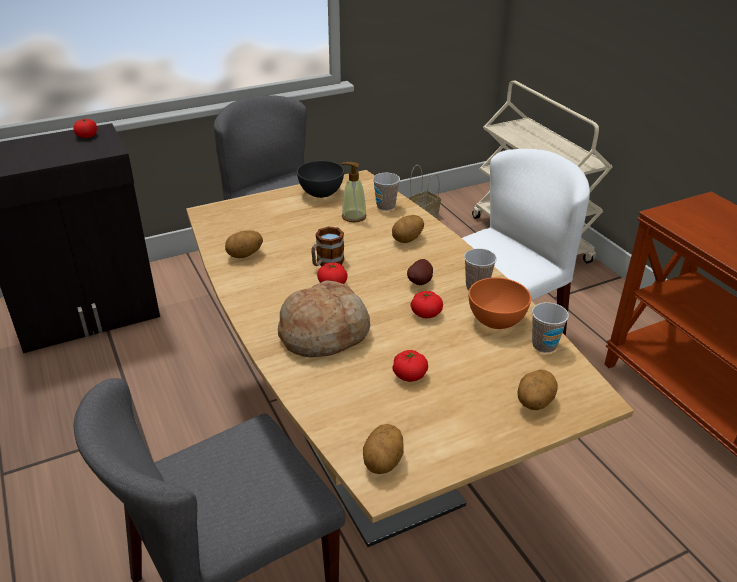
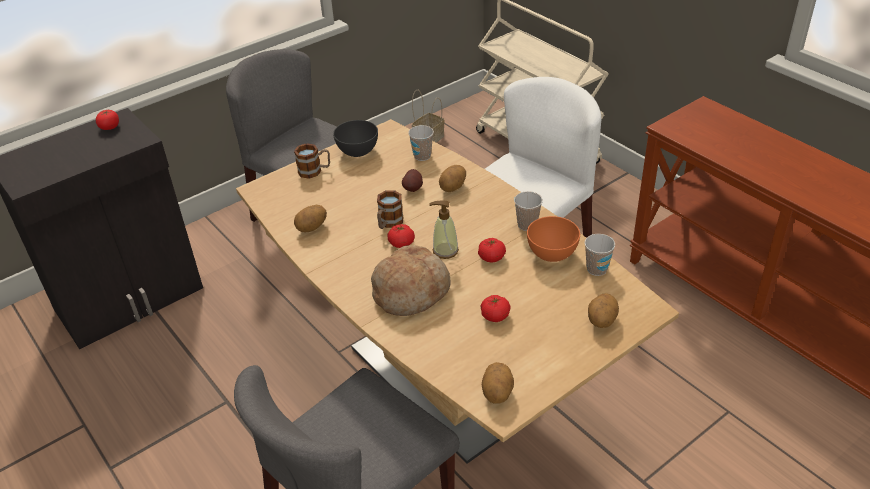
camera: 10 degrees left, 5 degrees up
(270, 204) = (314, 171): none -> mug
(353, 216) = (396, 172): soap dispenser -> soap dispenser (445, 251)
(421, 282) = (478, 228): potato -> potato (413, 189)

